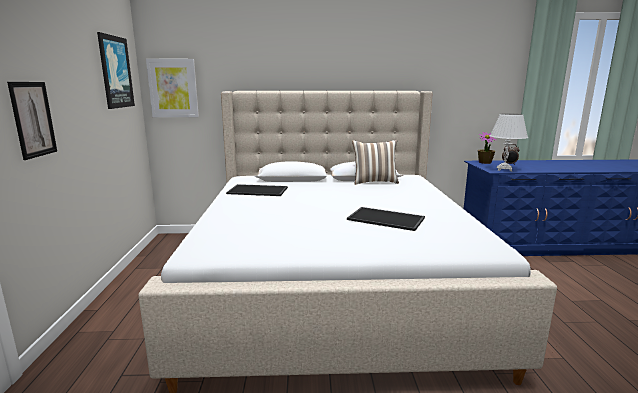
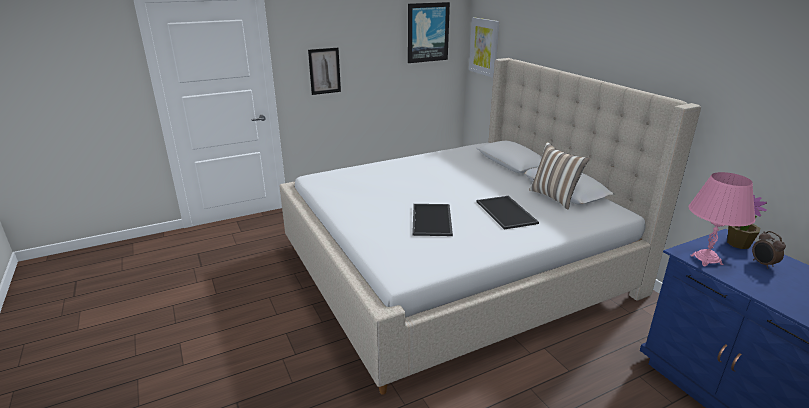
camera: 65 degrees right, 10 degrees up
(258, 190) = (453, 160): tray -> tray (507, 212)
(504, 169) = (706, 260): white table lamp -> pink table lamp

